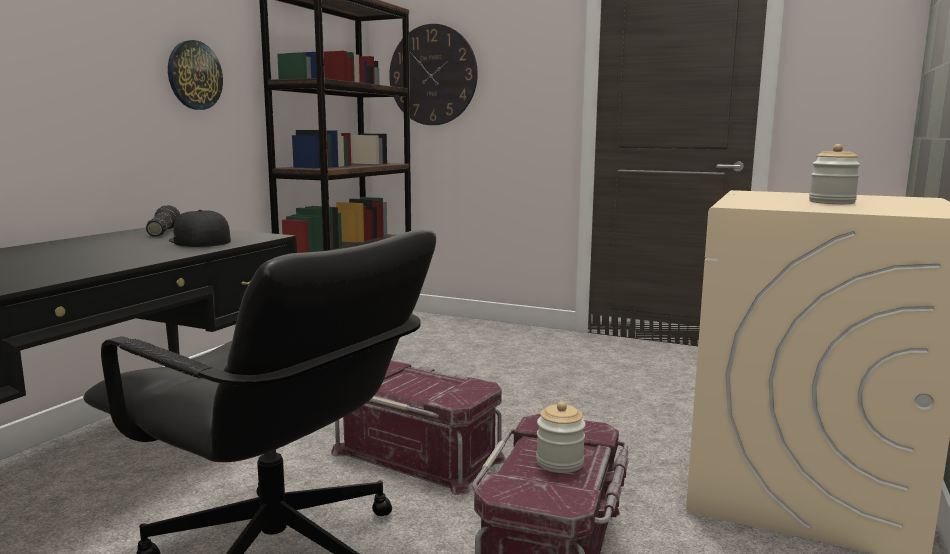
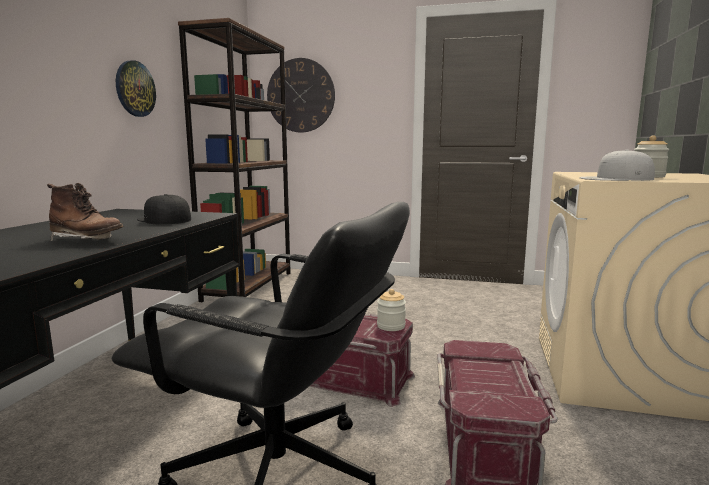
camera: 10 degrees left, 0 degrees up
(88, 263) = (86, 240): none -> brown boot
(162, 232) = (123, 214): flashlight -> none
(559, 462) = (495, 377): jar -> jar (391, 326)
(768, 205) = (616, 179): none -> white cap

